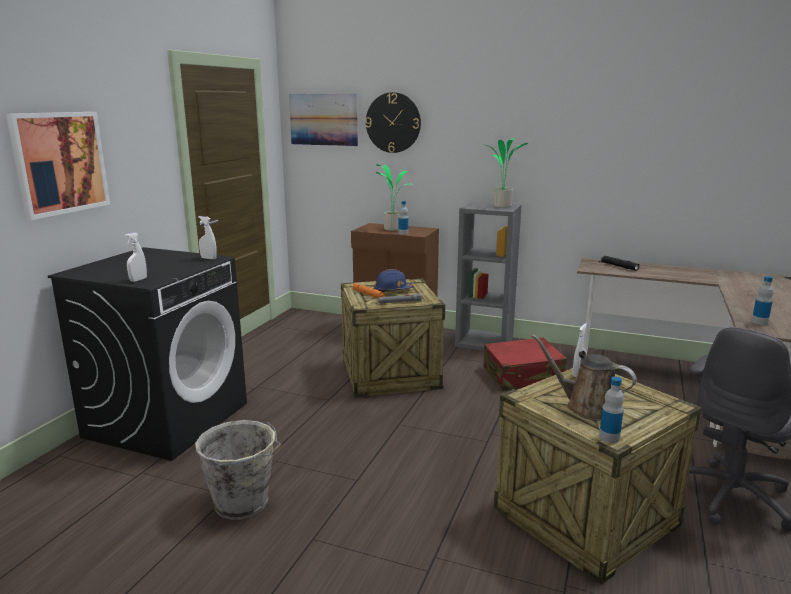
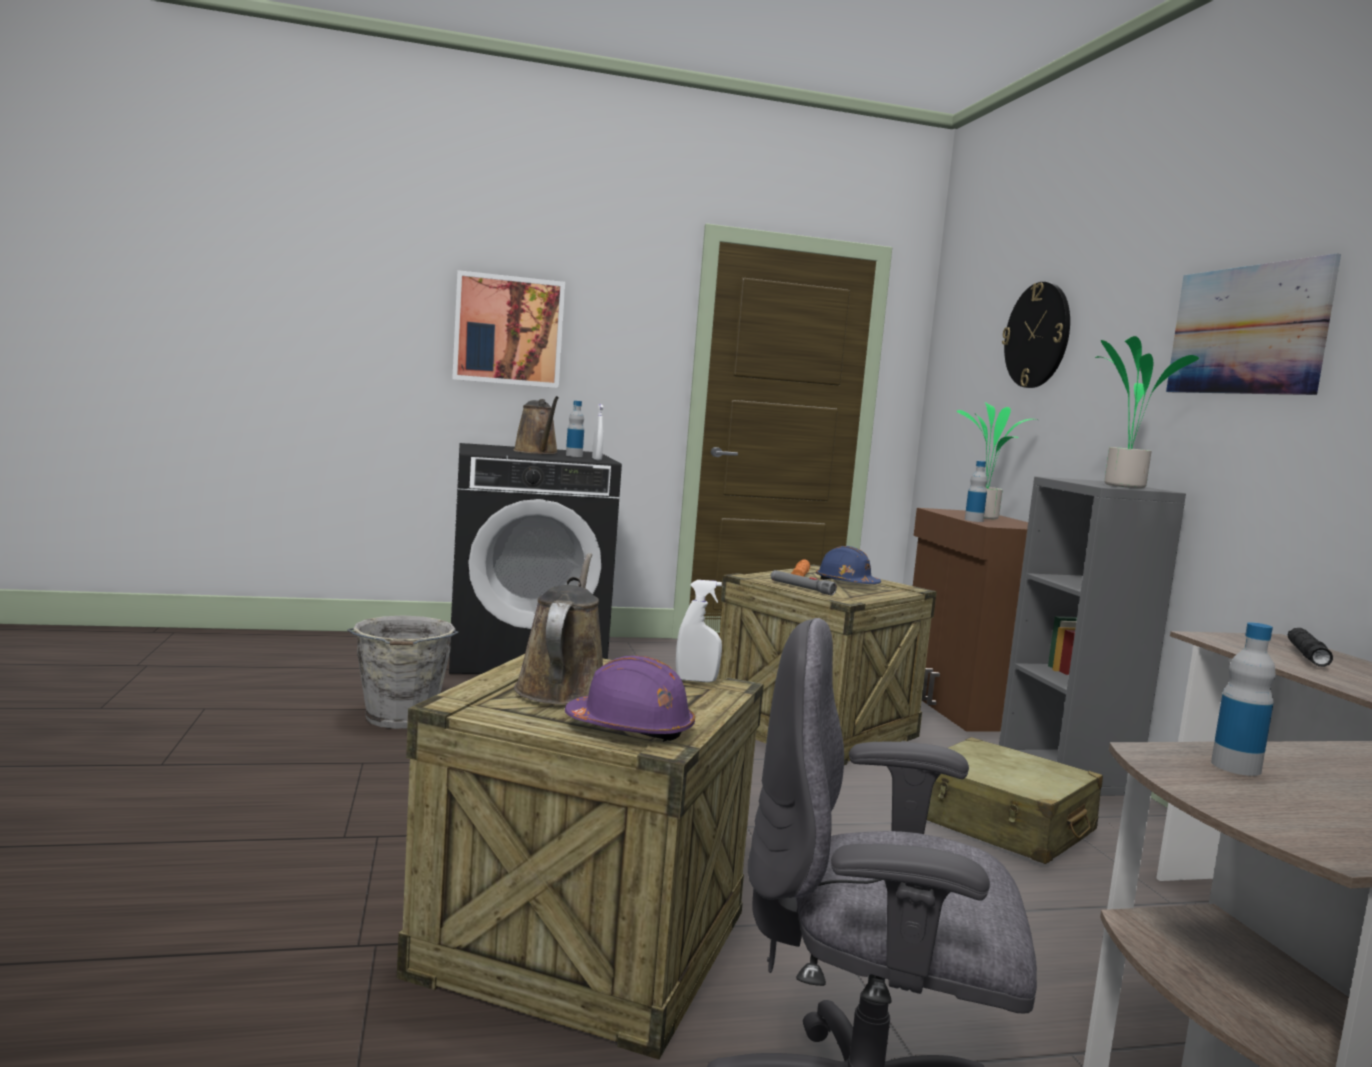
camera: 55 degrees right, 10 degrees down
(138, 280) = (483, 451): white spray bottle -> none
(150, 265) = (537, 452): none -> brown watering can
(323, 119) = (967, 337): picture -> picture (1246, 330)
(523, 375) = (1002, 825): red suitcase -> beige suitcase
(609, 437) = (462, 701): bottle -> bottle (574, 456)
(654, 406) = (631, 728): none -> purple hard hat

